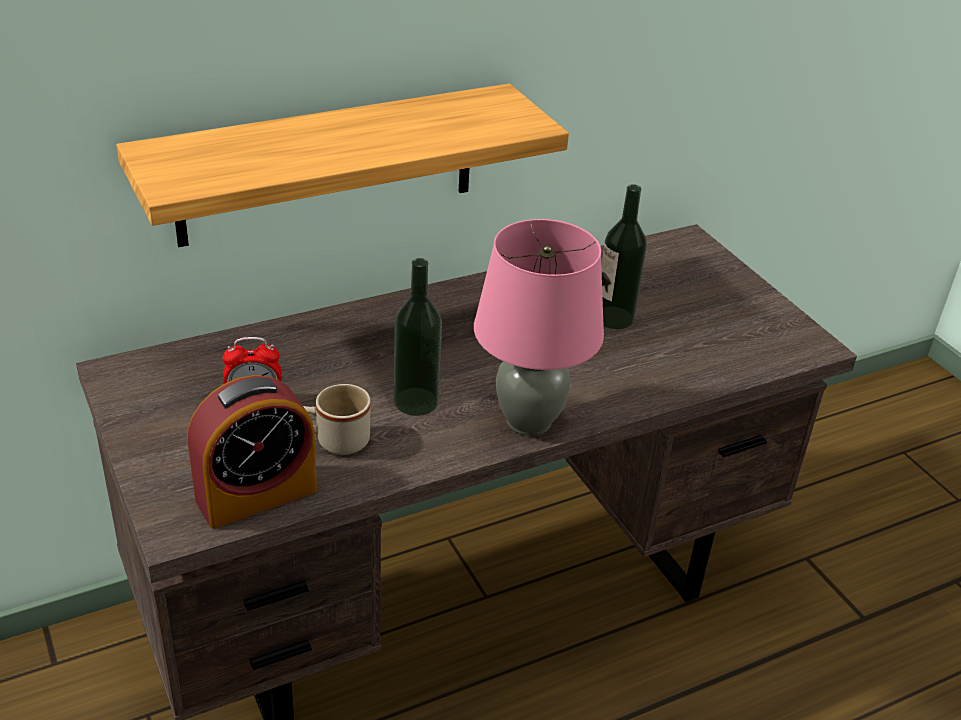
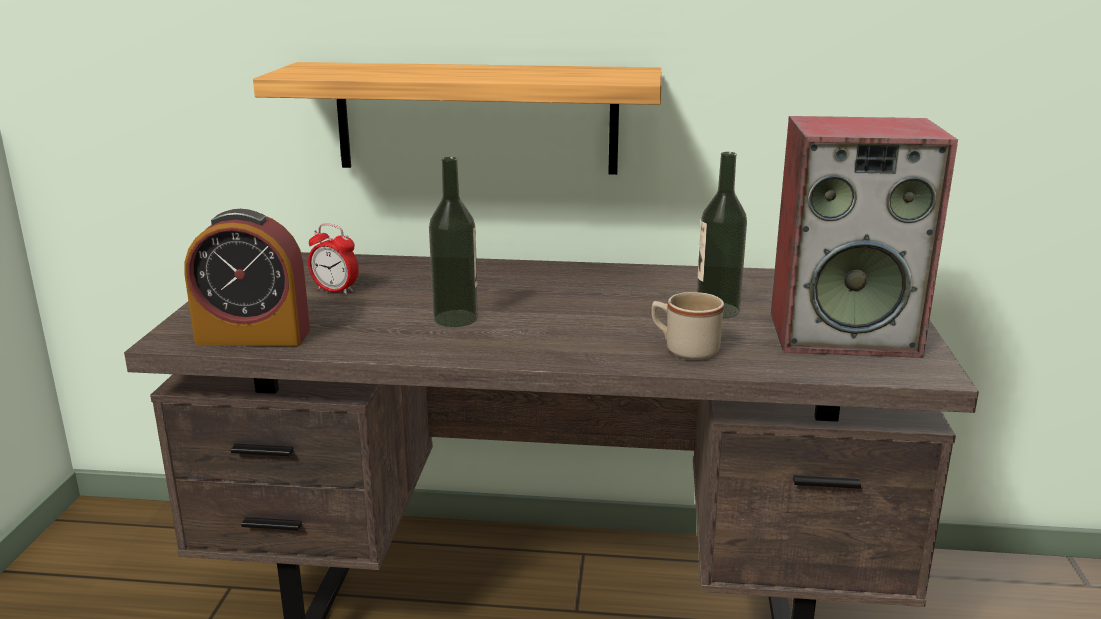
camera: 35 degrees right, 15 degrees down
(335, 441) = (357, 324): beige mug -> beige mug (684, 349)
(528, 422) = (534, 351): pink table lamp -> none
(726, 317) = (844, 333): none -> speaker

